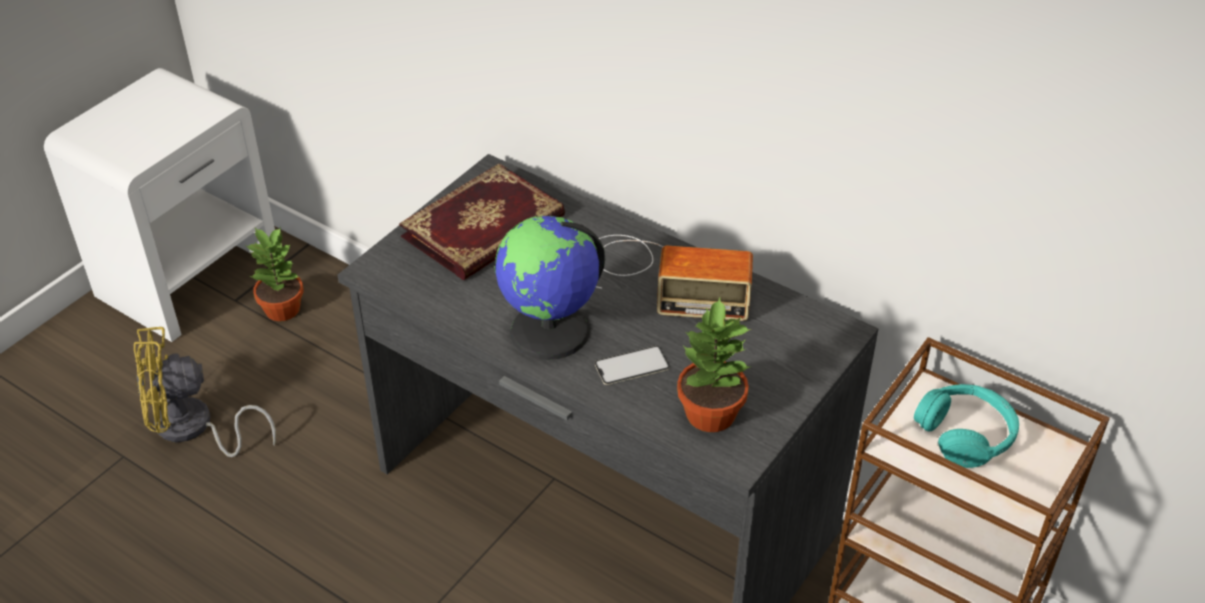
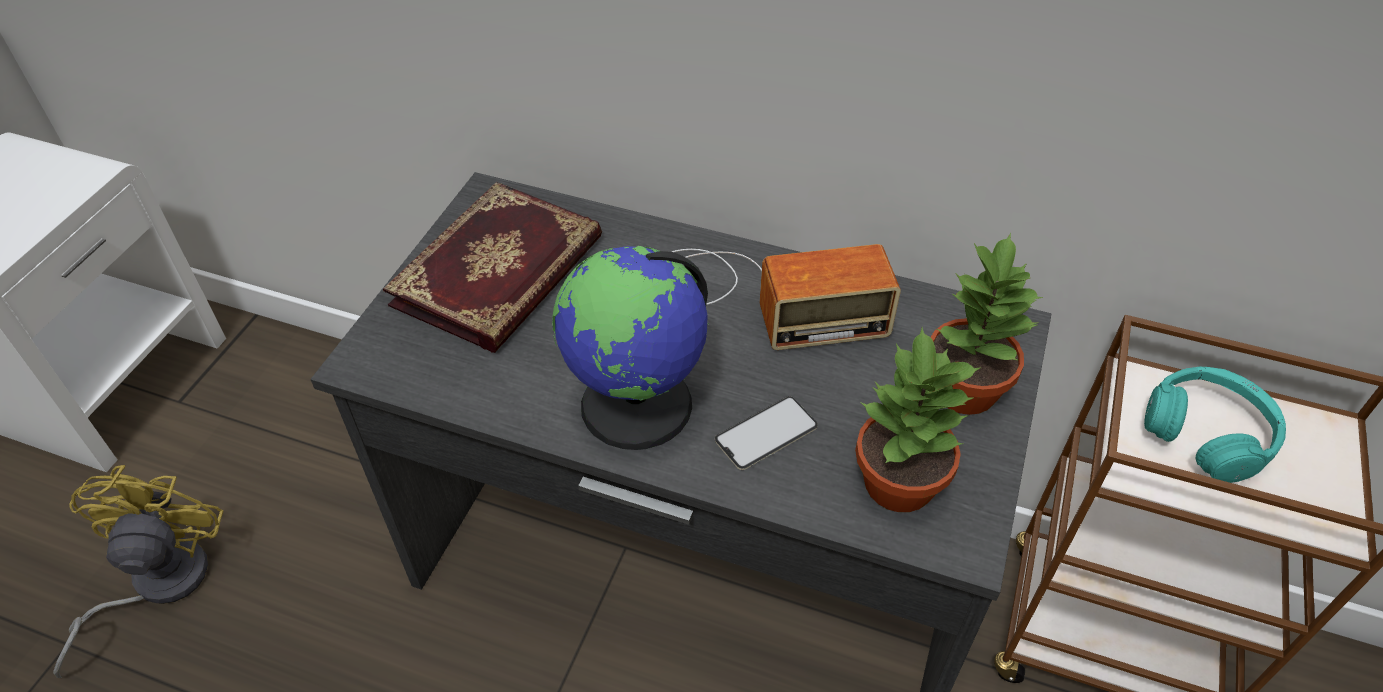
camera: 15 degrees left, 5 degrees up
(193, 429) = (156, 584): yellow fan -> yellow fan turned 120 degrees clockwise
(283, 308) = (241, 400): potted plant -> potted plant (963, 387)

